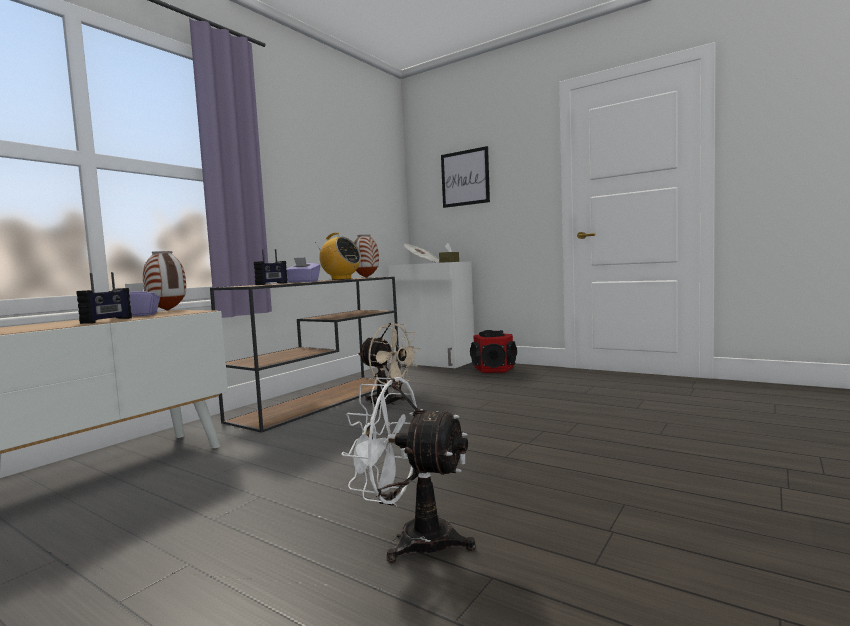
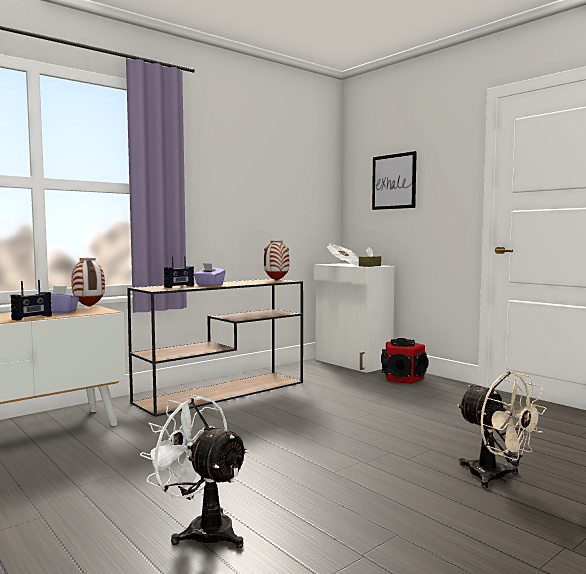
camera: 15 degrees right, 0 degrees up
(341, 279) = (246, 283): radio -> none
(389, 404) = (276, 403): beige fan -> beige fan (496, 478)

